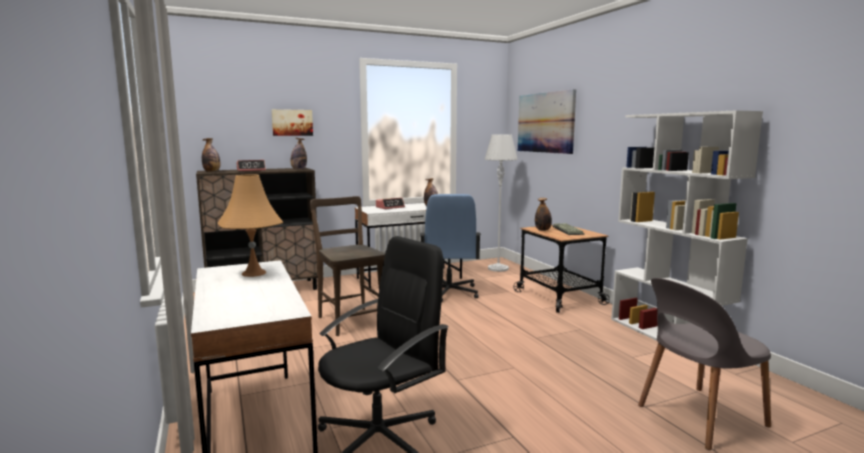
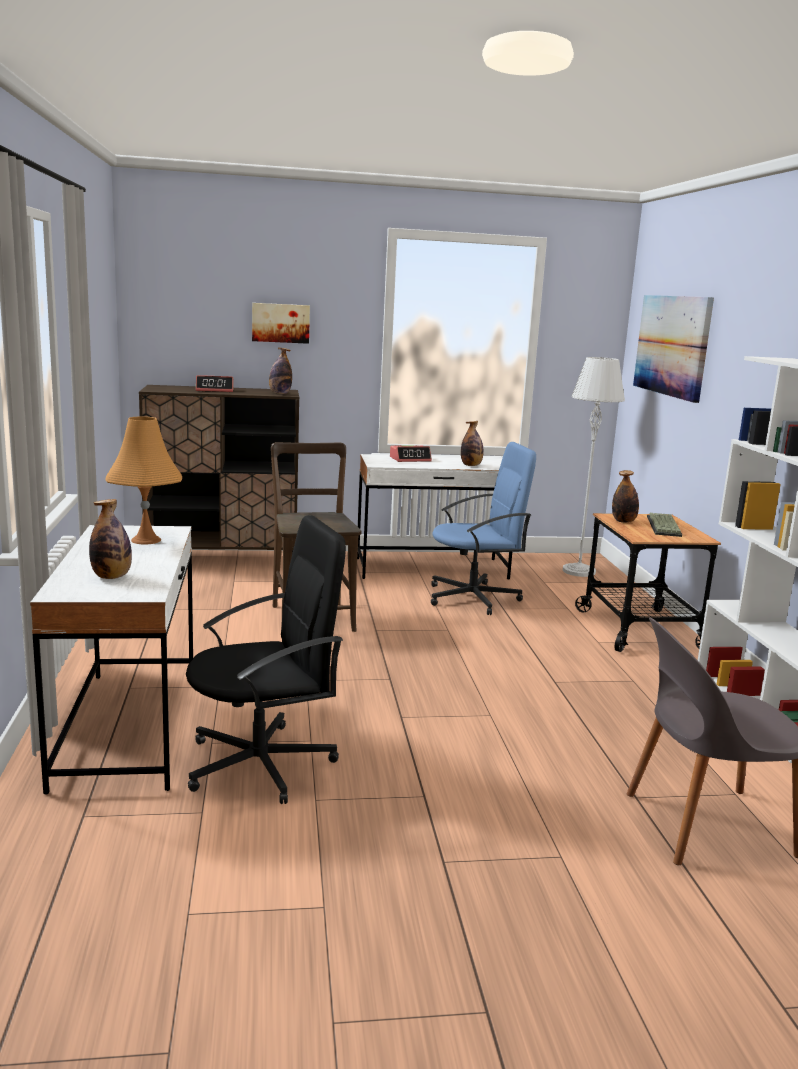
camera: 15 degrees right, 5 degrees up
(212, 172) = (162, 389): bottle -> bottle (112, 577)
(448, 293) = (474, 598): blue office chair -> blue office chair turned 120 degrees counterclockwise

